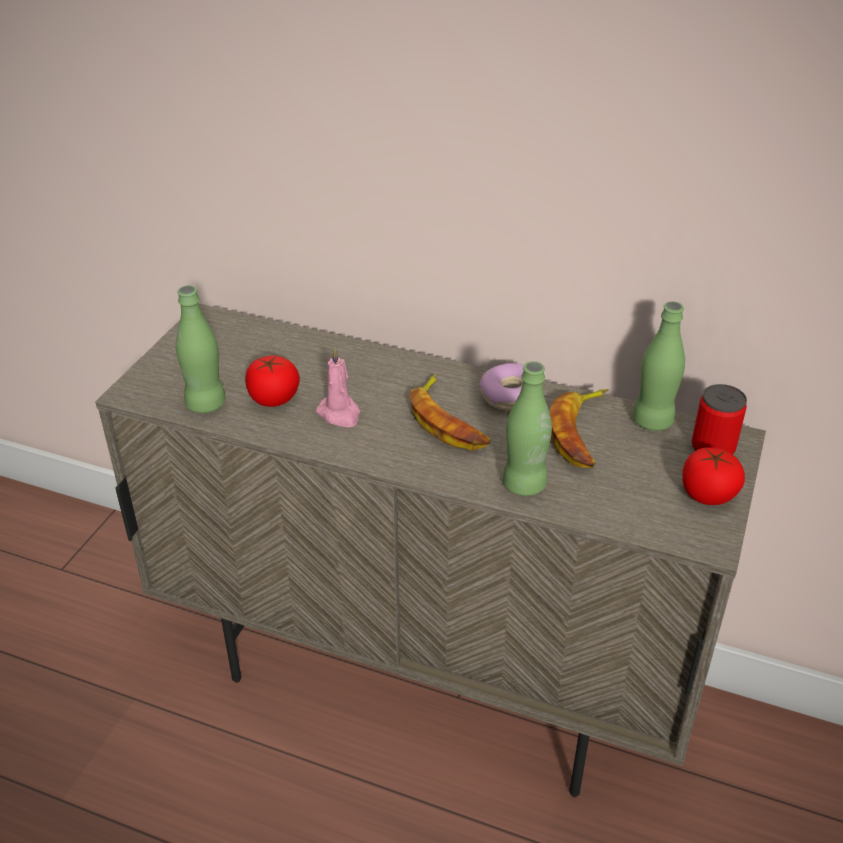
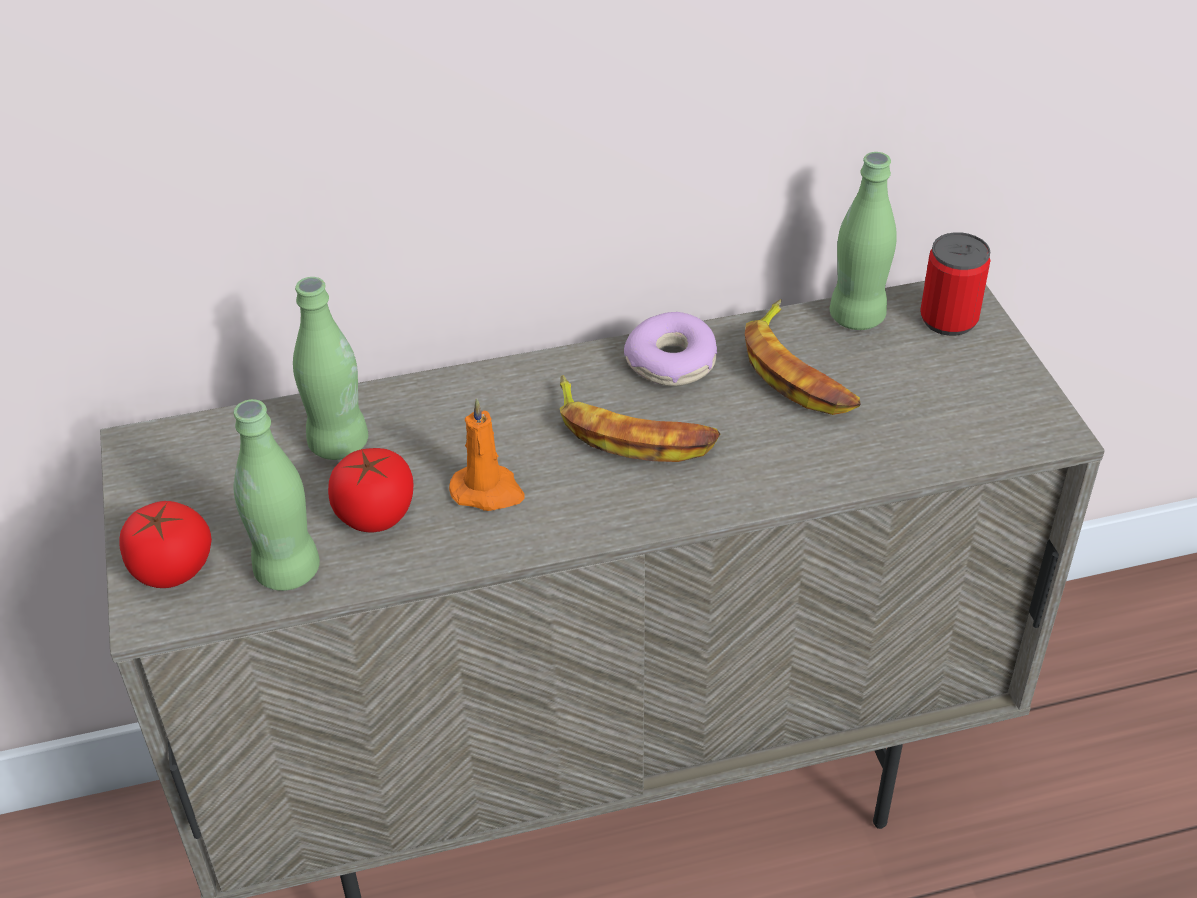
camera: 35 degrees left, 5 degrees up
(340, 414) = (488, 491): pink candle -> orange candle
(524, 485) = (802, 467): green bottle -> green bottle (339, 444)
(708, 494) = (996, 377): tomato -> tomato (172, 569)

